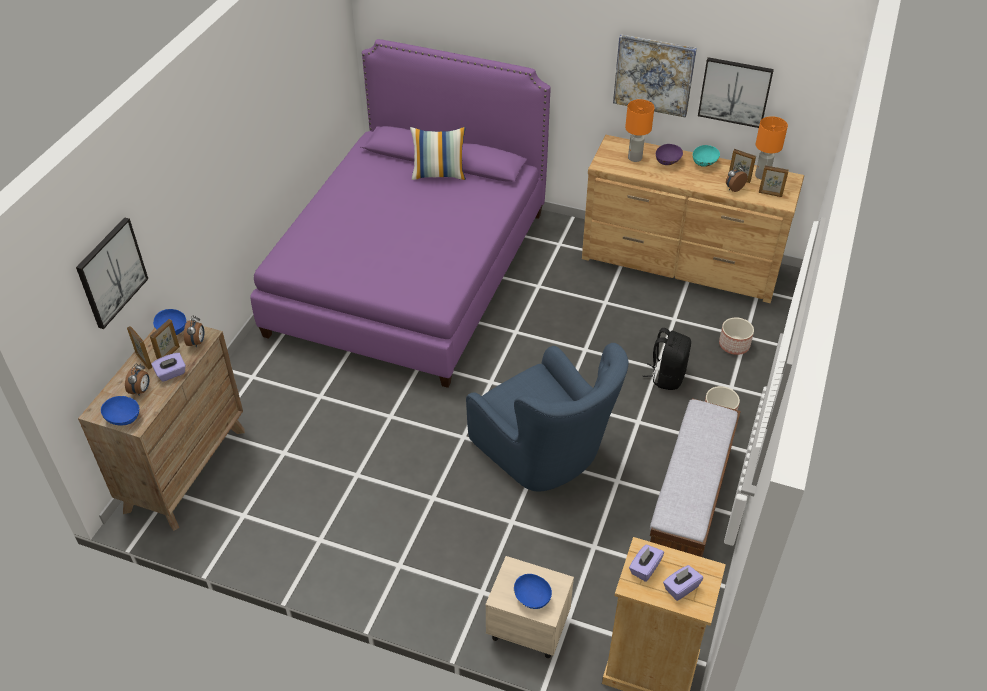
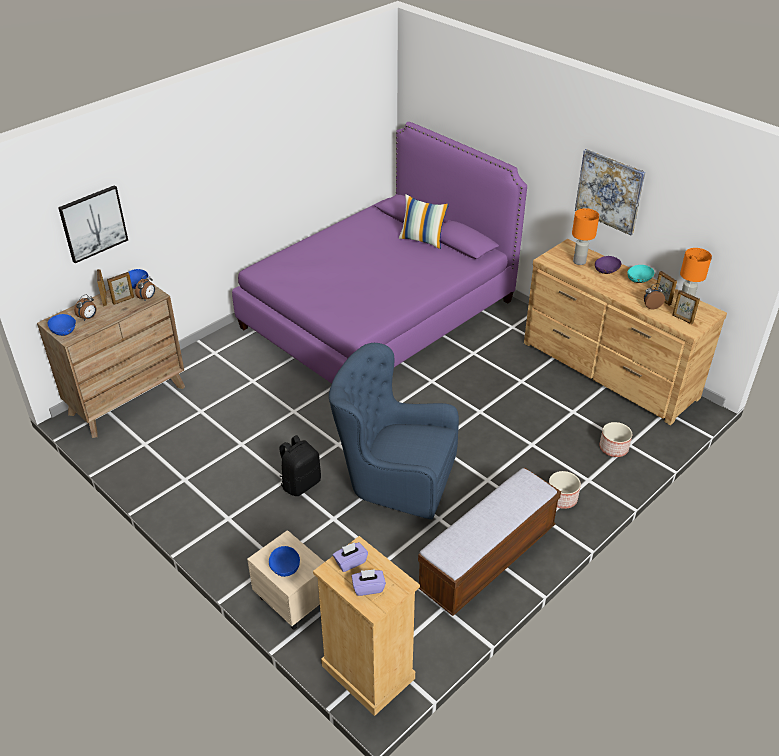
camera: 25 degrees right, 5 degrees down
(171, 373) = (115, 313): purple tissue box -> none
(545, 454) = (393, 478): blue armchair -> blue armchair turned 120 degrees clockwise
(667, 376) = (536, 453): black backpack -> black backpack (301, 483)
(735, 92) = (674, 219): picture -> none

